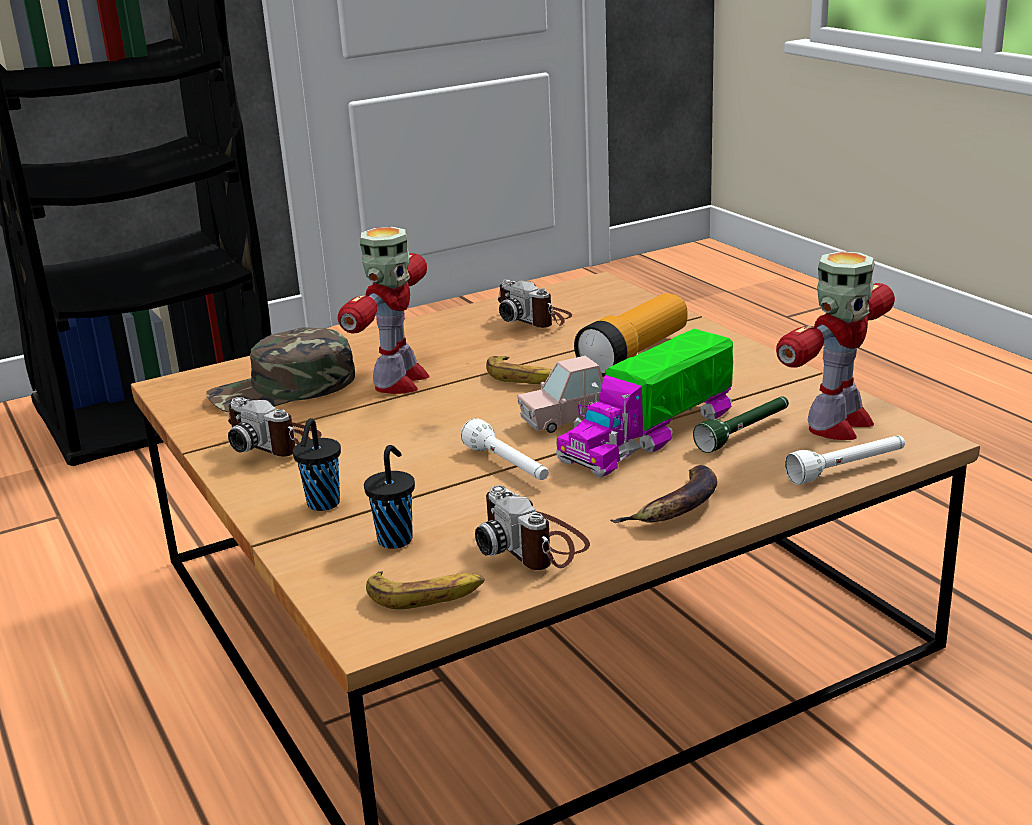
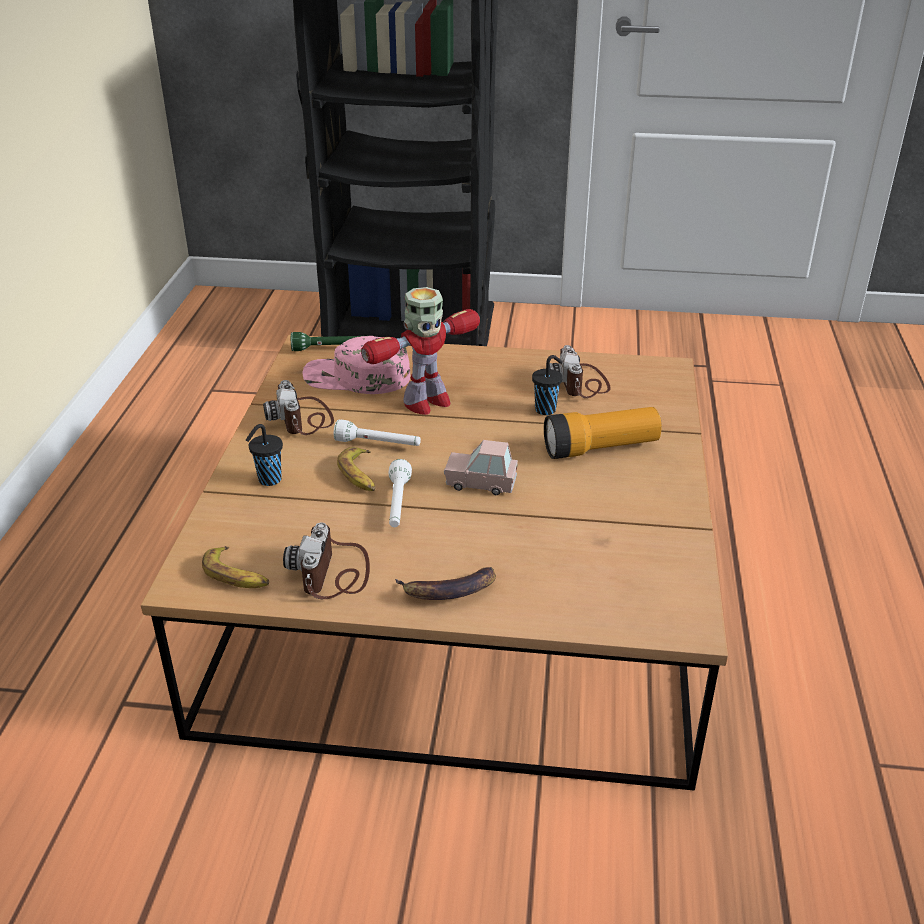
camera: 35 degrees right, 10 degrees up
(283, 389) = (356, 377): green cap -> pink cap
(396, 539) = (272, 526): black cup -> black cup (546, 409)
(524, 378) = (503, 434): banana -> banana (360, 475)
(649, 435) = (513, 523): toy truck -> none
(744, 433) = (575, 555): green flashlight -> green flashlight (329, 349)
(837, 425) = (648, 582): toy robot -> none
(847, 469) = (598, 623): white flashlight -> white flashlight (378, 444)

